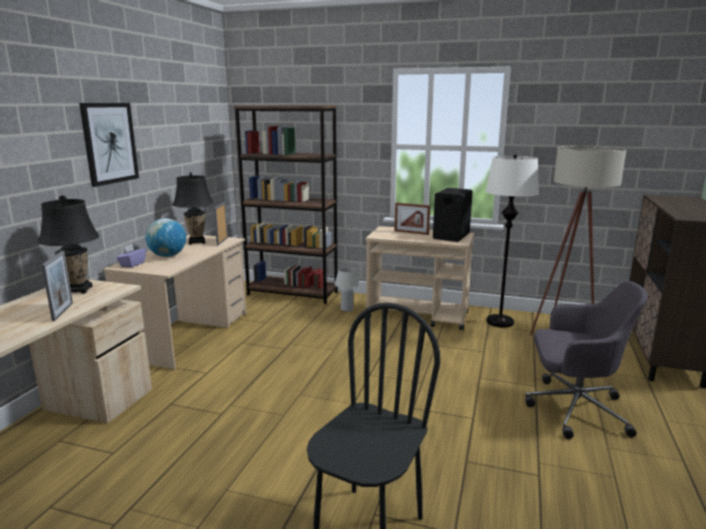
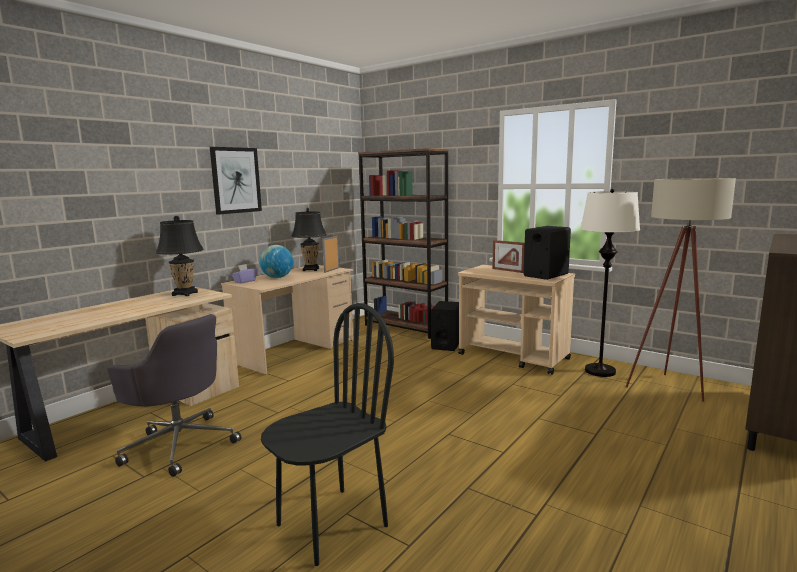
camera: 20 degrees right, 5 degrees down
(63, 311) = (159, 306): picture frame -> none
(347, 309) = (446, 344): white table lamp -> black speaker
(573, 409) = (625, 462): grey office chair -> grey office chair (180, 444)

